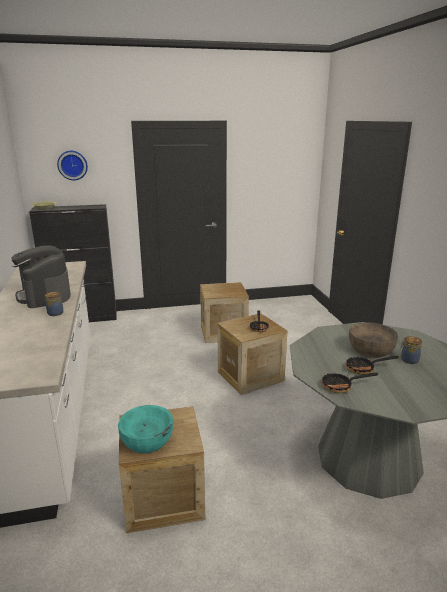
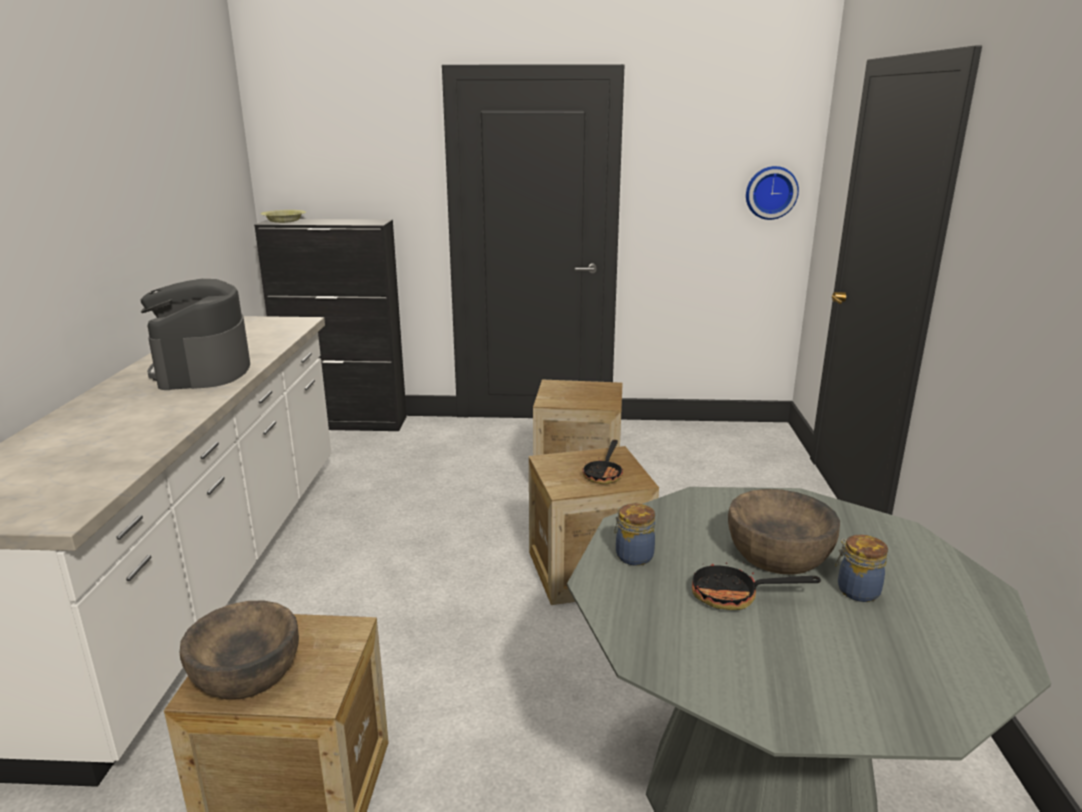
camera: 15 degrees right, 0 degrees up
(55, 313) = (189, 402): jar -> jar (632, 555)
(72, 165) = (337, 146): wall clock -> wall clock (770, 192)
(147, 439) = (246, 671): turquoise bowl -> brown bowl
(341, 386) = (654, 629): frying pan -> none

